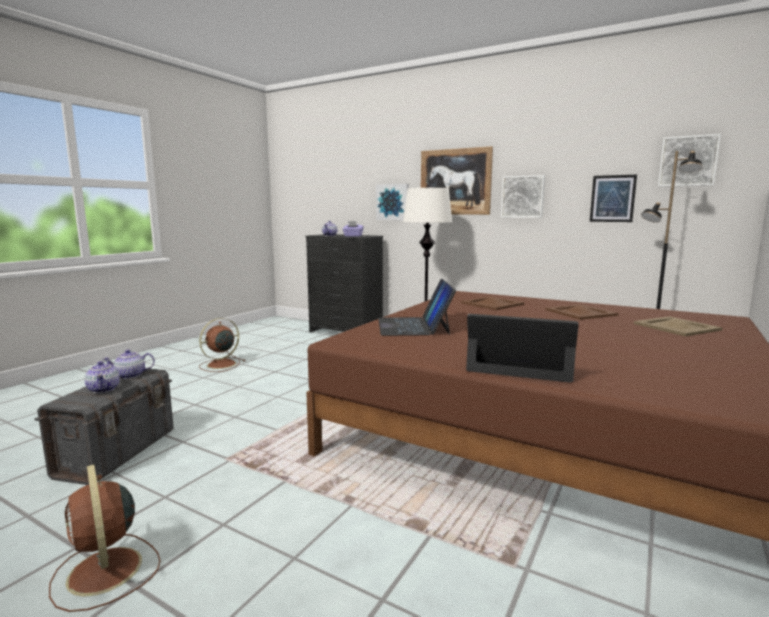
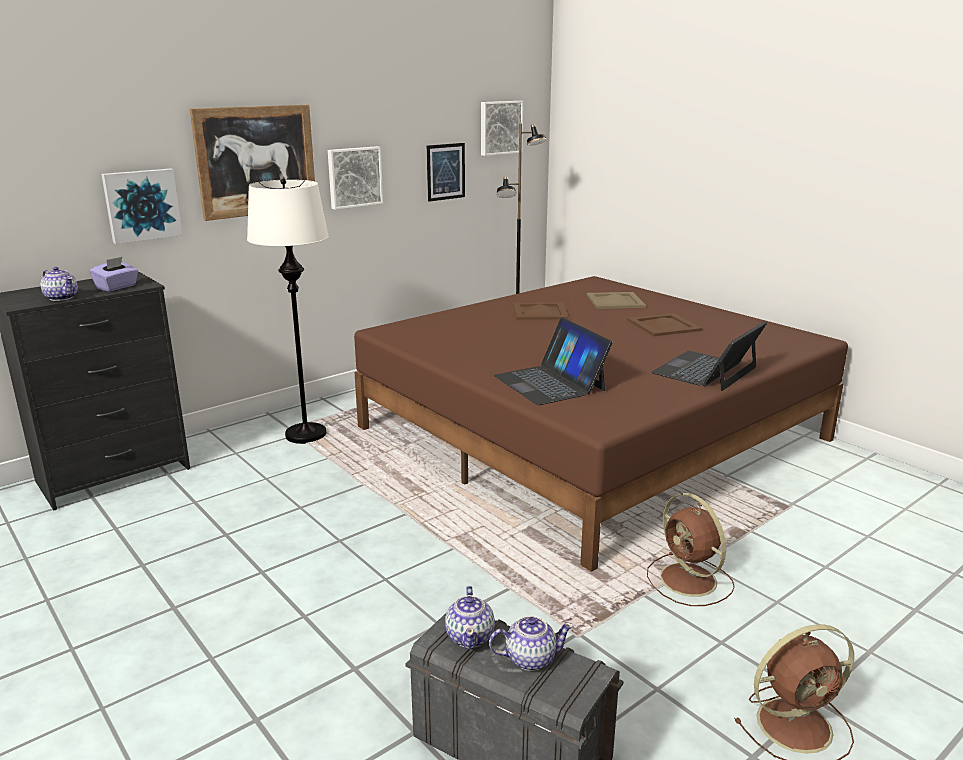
camera: 70 degrees left, 10 degrees up
(220, 365) = (150, 635): brown fan -> brown fan (690, 581)
(413, 326) = (550, 383): laptop -> laptop turned 45 degrees clockwise
(491, 303) = (465, 331): brown tray -> brown tray (663, 325)

